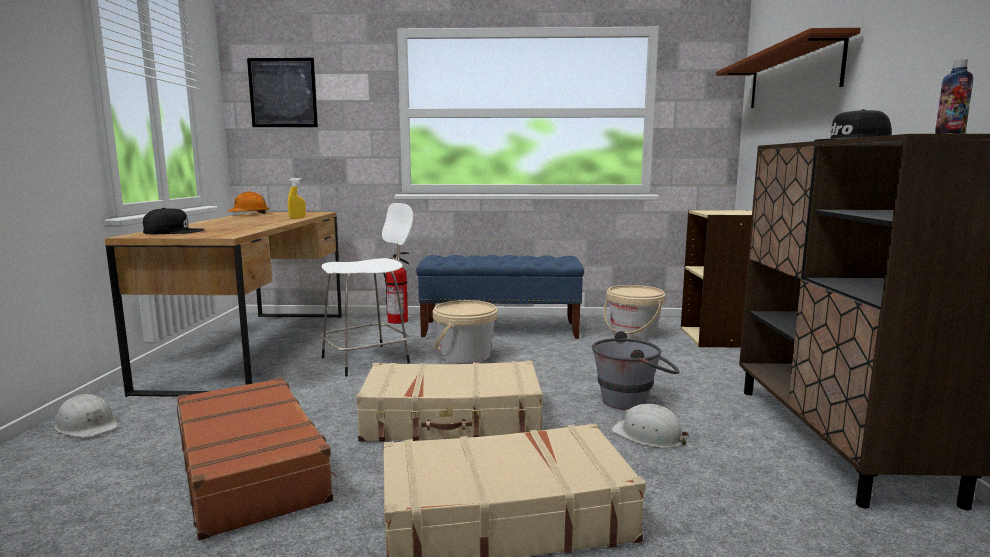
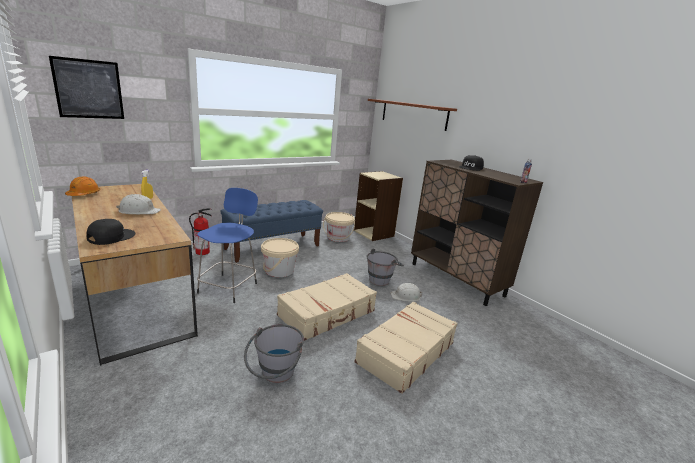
camera: 40 degrees left, 10 degrees up
(87, 426) = (115, 395): white hard hat -> white hard hat (139, 211)
(252, 468) = (275, 376): brown suitcase -> grey bucket
(368, 359) = (229, 287): white stool -> blue stool

